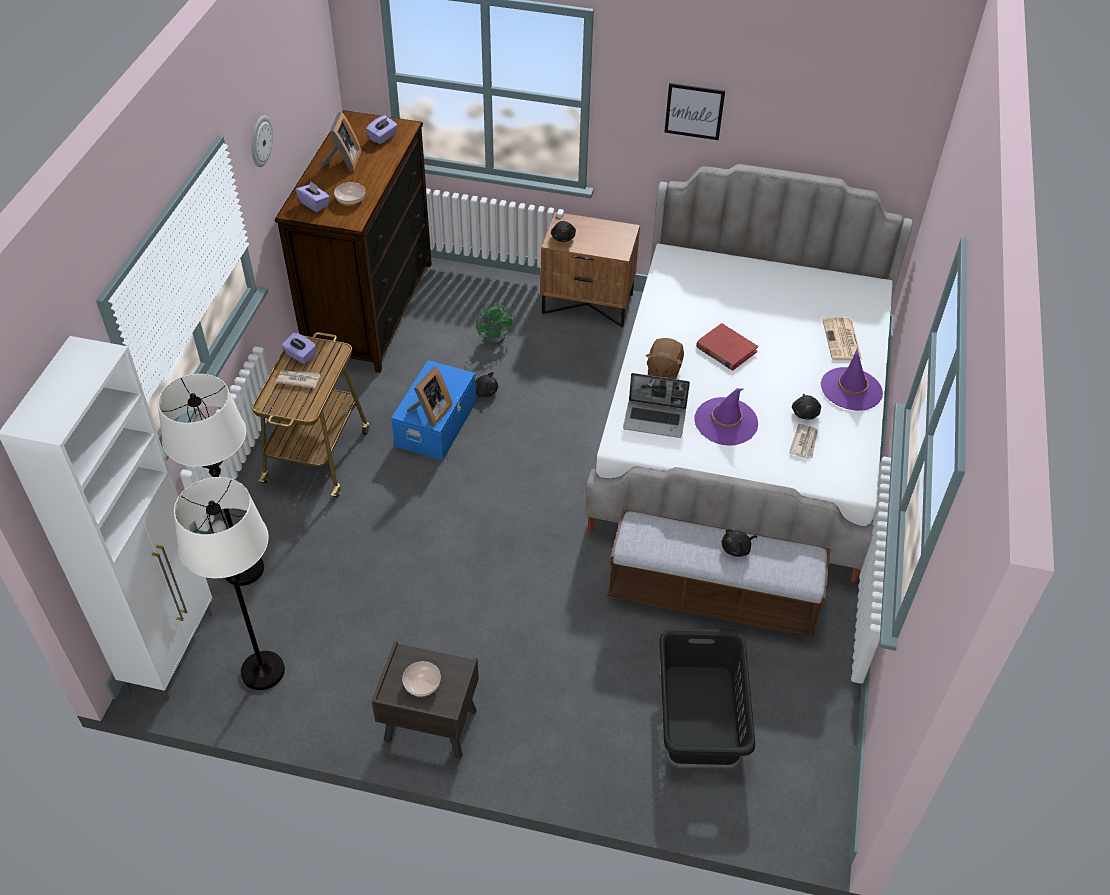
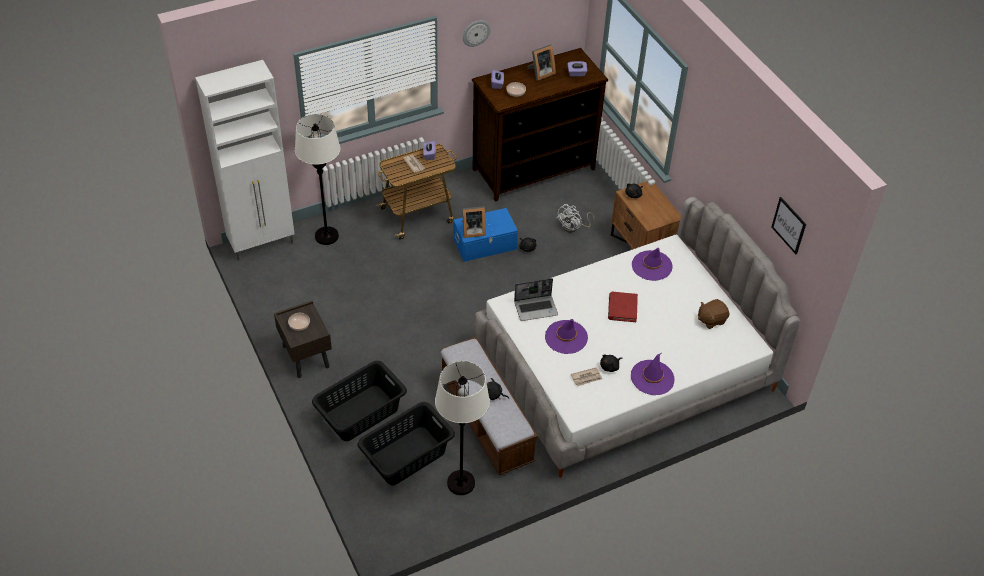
camera: 50 degrees right, 0 degrees up
(262, 671) = (280, 280): white floor lamp -> white floor lamp (460, 483)
(497, 335) = (573, 227): green fan -> white fan
(586, 723) = (360, 413): none -> black laundry basket
(655, 419) = (536, 308): laptop -> laptop turned 75 degrees counterclockwise
(663, 369) = (577, 291): brown plush toy -> brown plush toy (711, 319)
(685, 289) = (651, 266): none -> purple hat
(694, 111) = (717, 163): picture -> picture (789, 225)
(842, 340) = (689, 354): newspaper -> none

